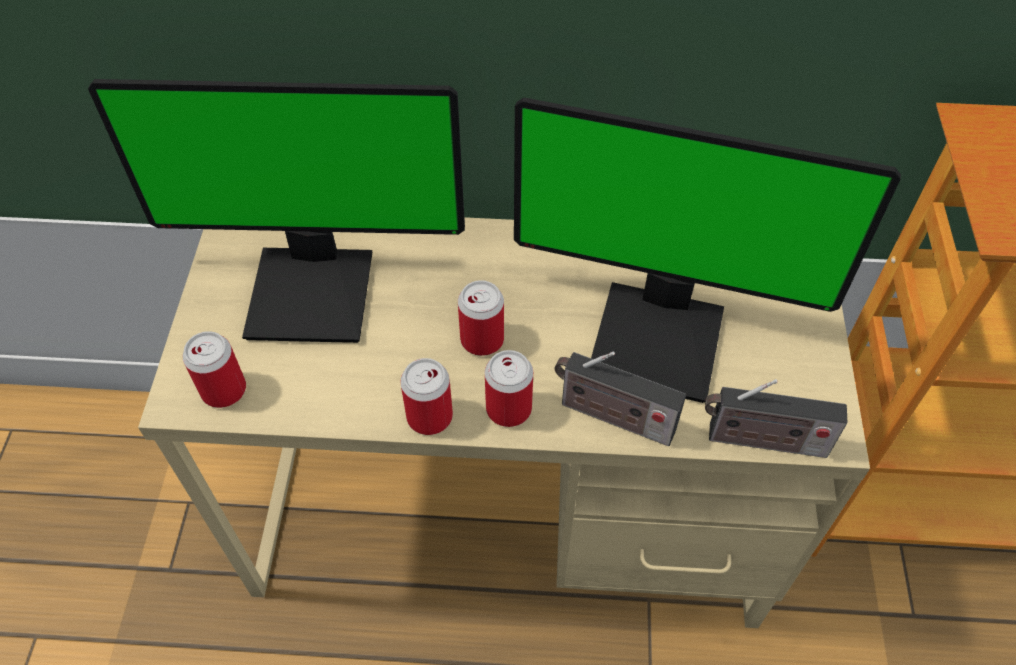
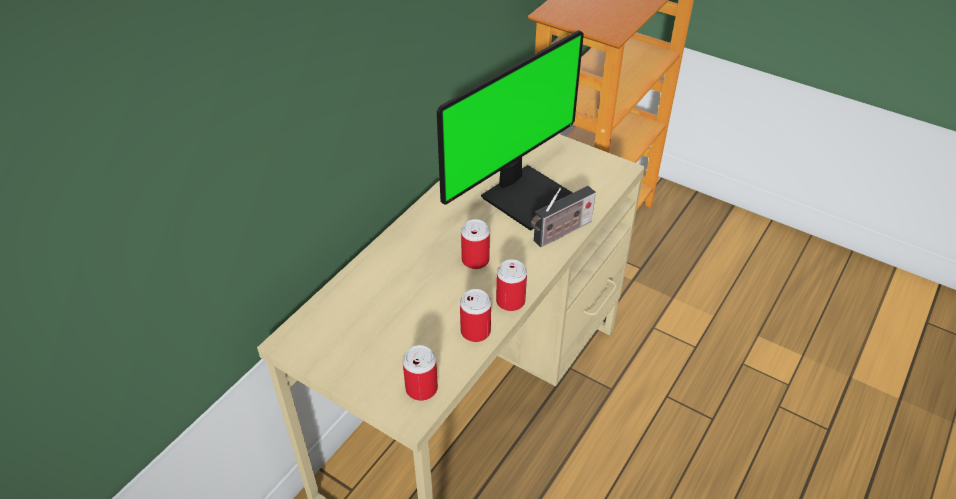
camera: 60 degrees left, 10 degrees down
(314, 290) = (379, 319): monitor -> none
(508, 408) = (528, 268): can -> can (475, 331)
(761, 441) = (609, 191): radio -> none

